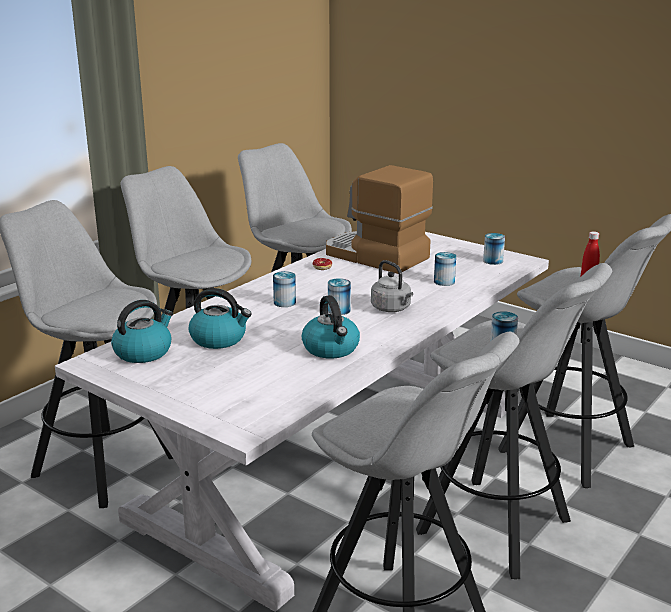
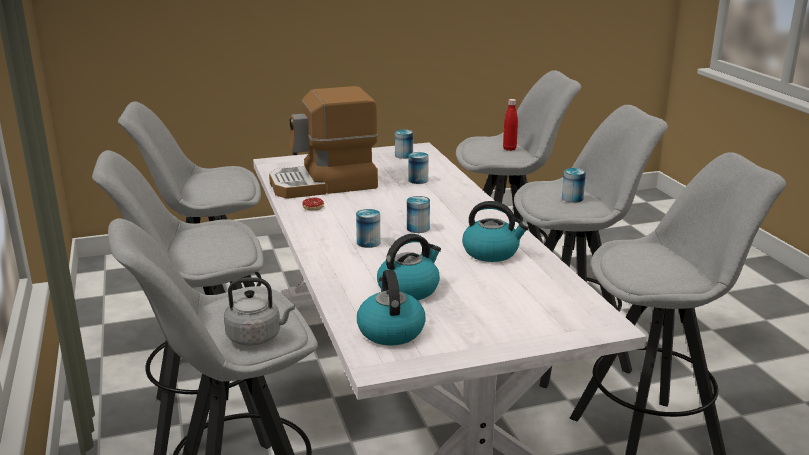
camera: 55 degrees left, 0 degrees up
(392, 309) = (444, 210): grey kettle -> grey kettle (257, 337)

